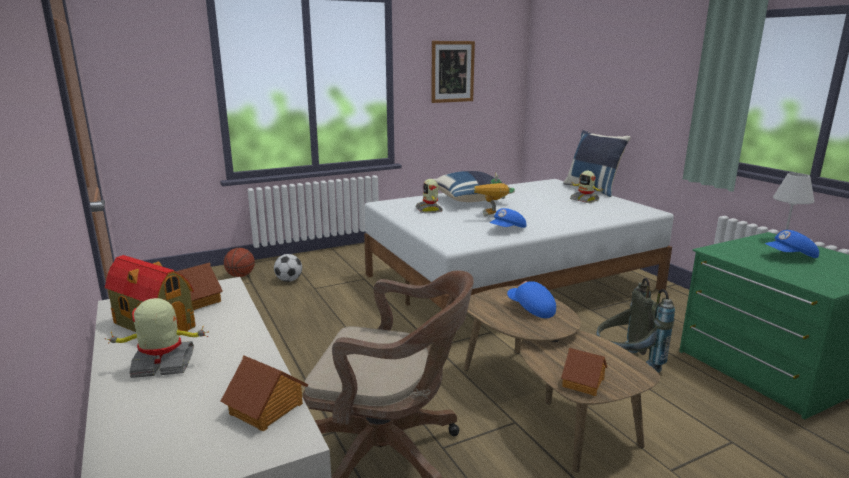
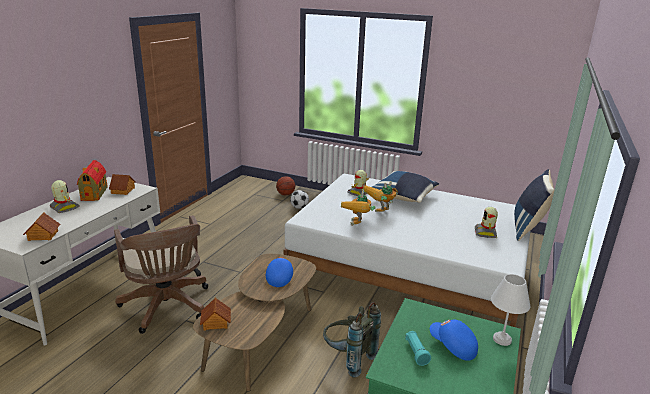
camera: 50 degrees right, 5 degrees up
(452, 71) = (484, 84): picture -> none
(507, 230) = (358, 226): blue cap -> toy robot
(796, 270) = (416, 352): none -> turquoise flashlight

